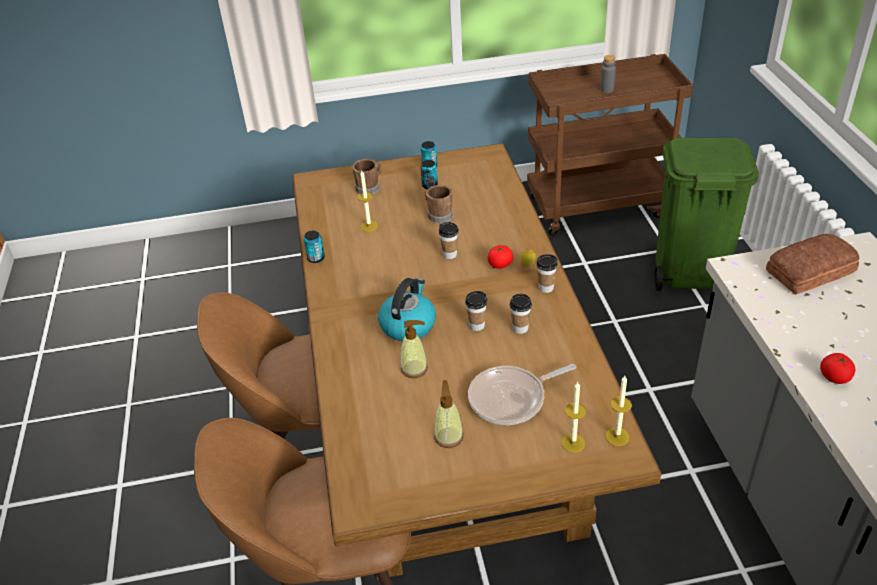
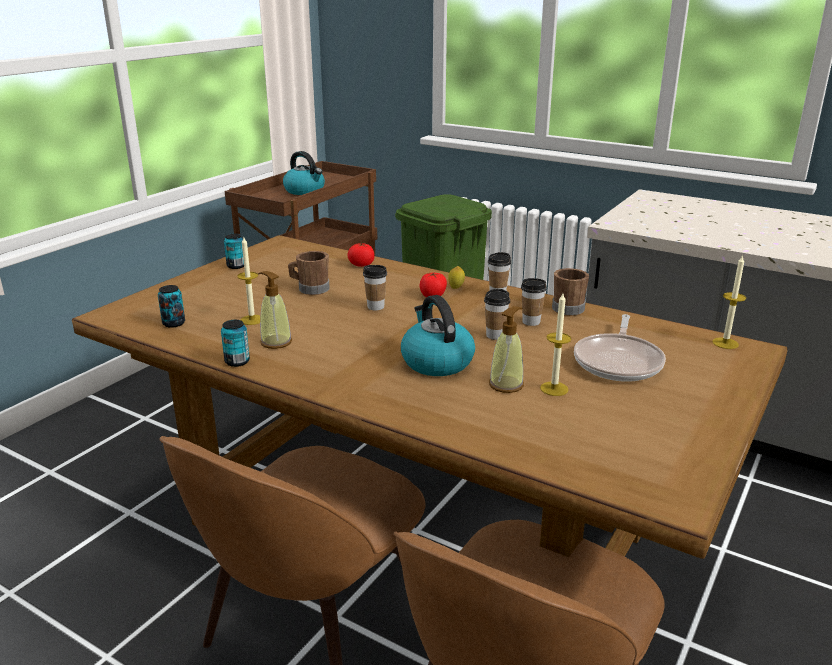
camera: 50 degrees left, 15 degrees down
(370, 187) = (197, 297): brown mug -> brown mug (567, 307)
(429, 186) = (262, 276): can -> can (173, 323)
(448, 437) = (631, 408): soap dispenser -> soap dispenser (276, 342)
(573, 443) = (711, 361): candle -> candle (554, 389)
(607, 90) = (305, 191): grey bottle -> kettle
(812, 272) = (655, 212): bread -> none
(834, 377) = (774, 245): tomato -> tomato (361, 265)

